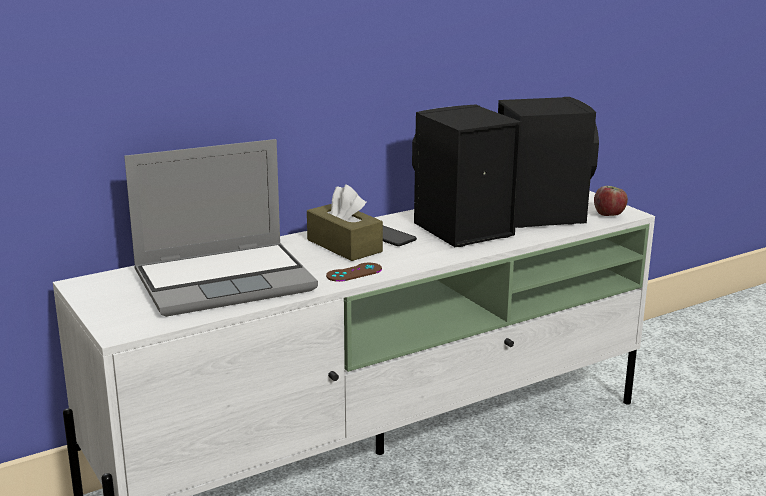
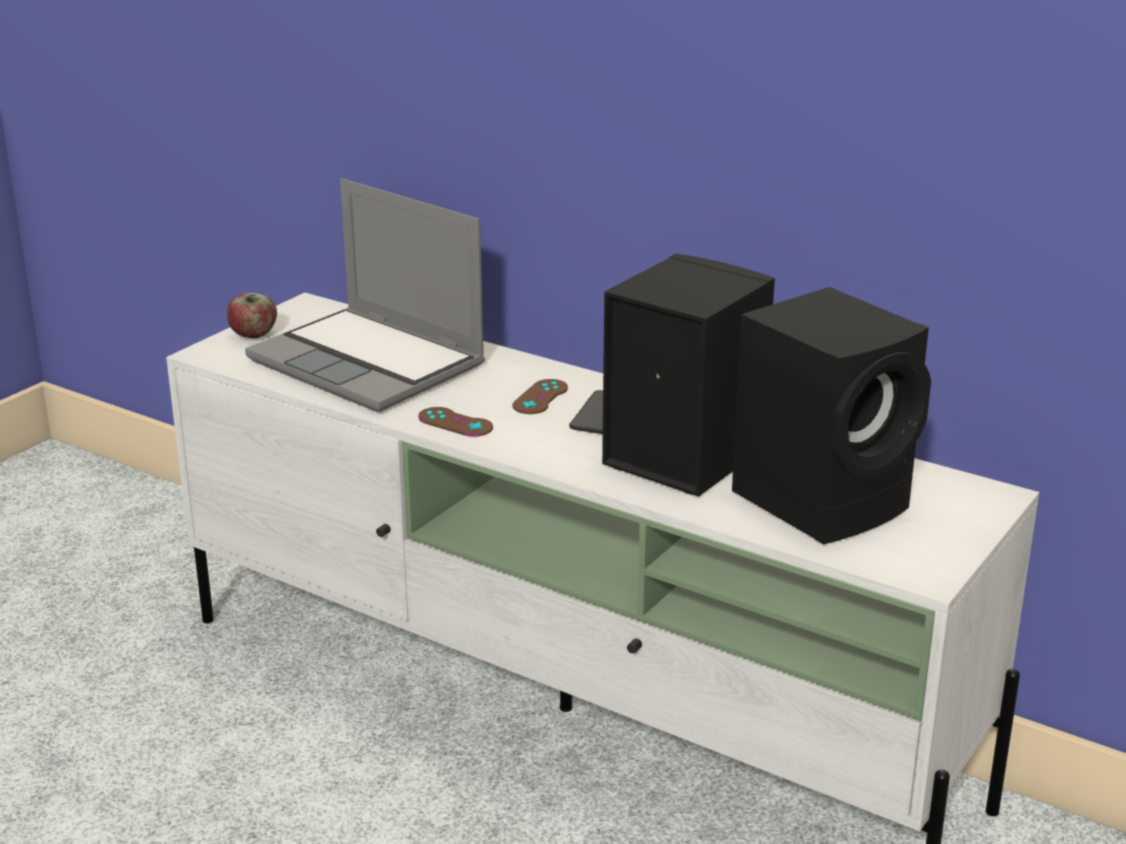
camera: 65 degrees right, 5 degrees up
(344, 246) = (540, 397): brown tissue box -> brown game controller
(609, 215) = (895, 559): apple -> apple (253, 335)

